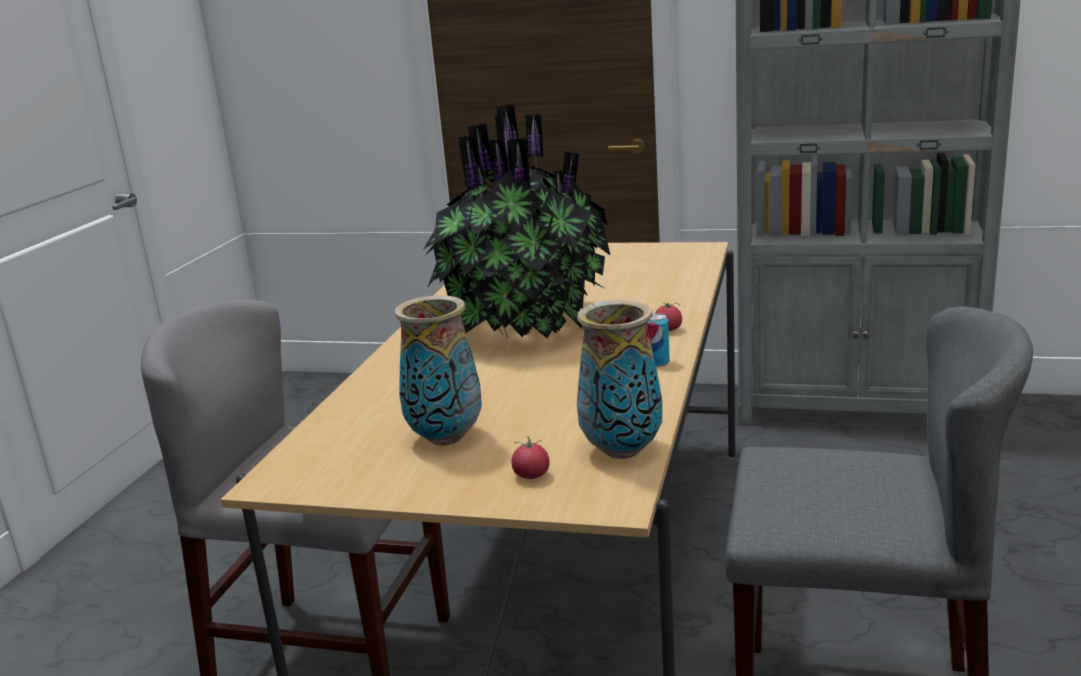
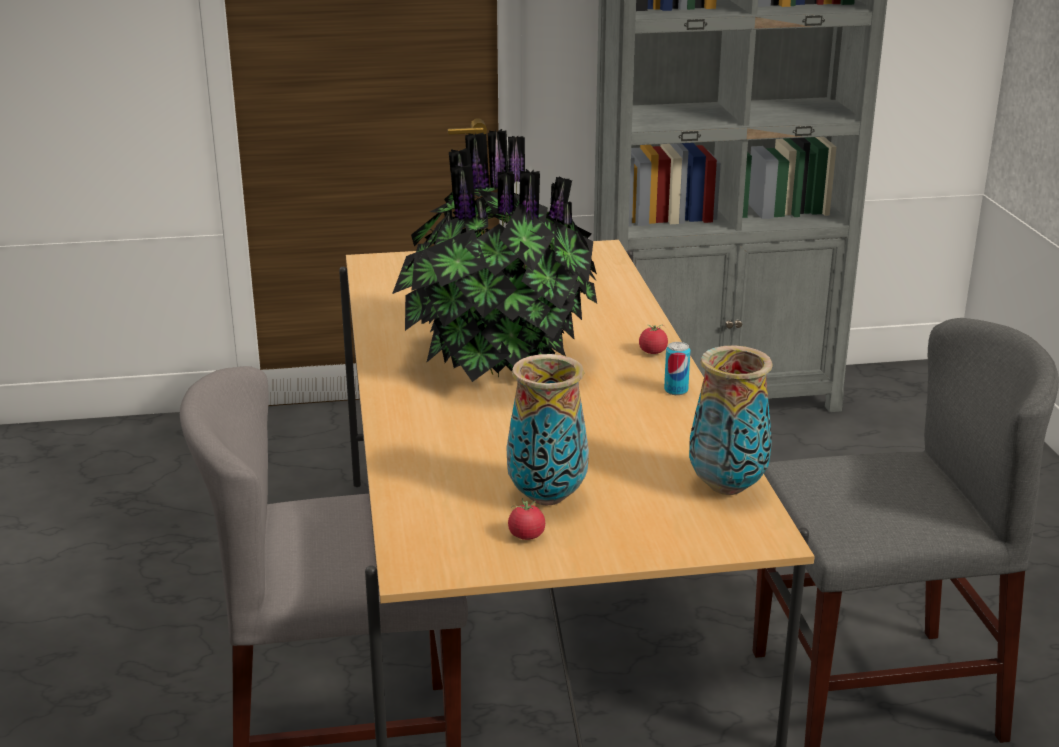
camera: 25 degrees left, 5 degrees up
(531, 475) = (669, 523): tomato -> tomato (526, 536)

